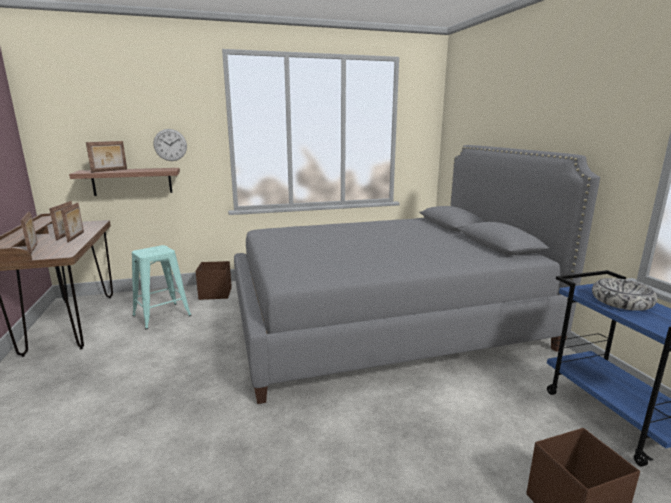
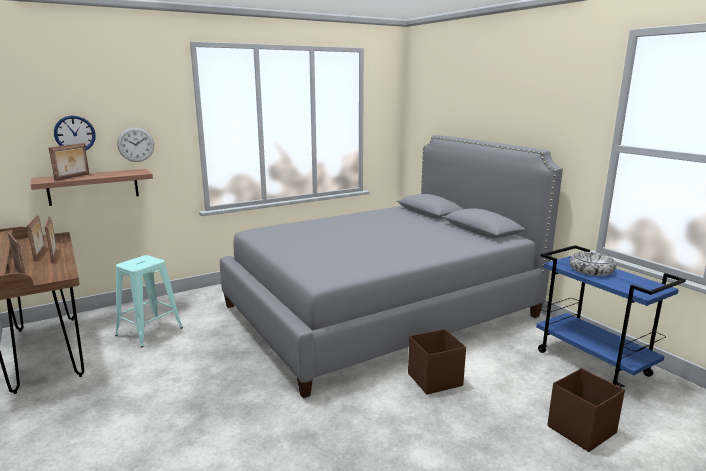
camera: 15 degrees left, 0 degrees up
(116, 133) = (75, 134): none -> wall clock
(215, 293) = (194, 302): brown storage box -> brown storage box (434, 379)

